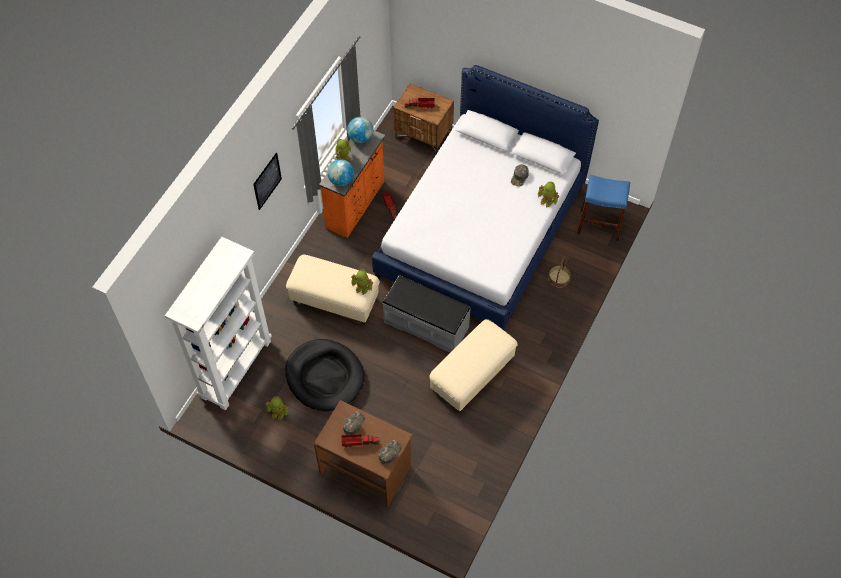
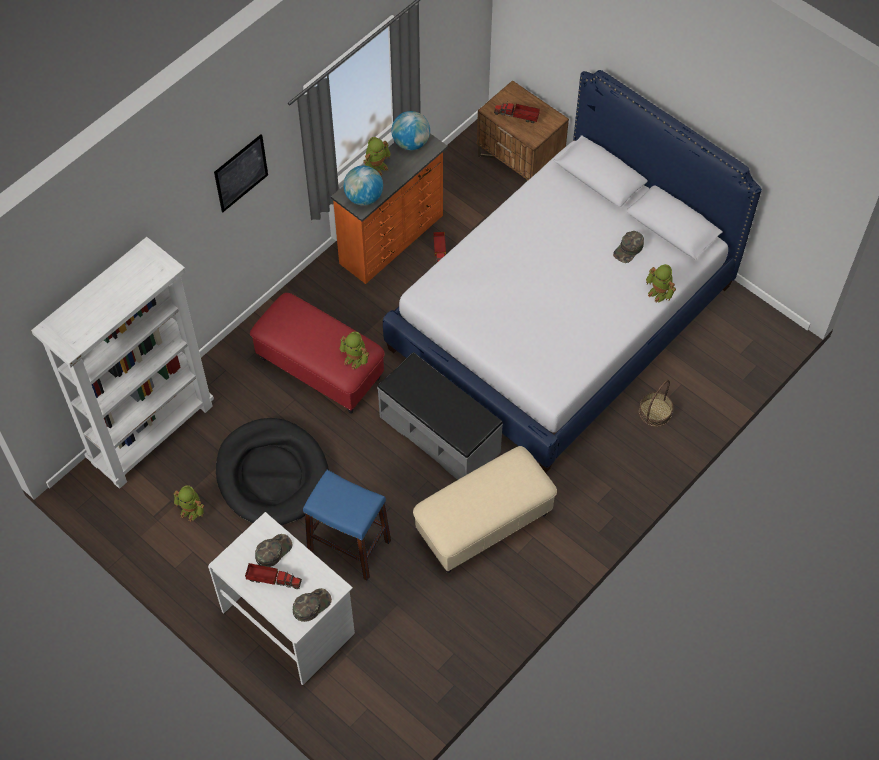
camera: 15 degrees right, 0 degrees up
(335, 299) = (321, 368): beige ottoman -> red ottoman
(366, 469) = (289, 621): brown desk -> white desk
(599, 225) = (740, 347): blue stool -> blue stool (349, 546)

